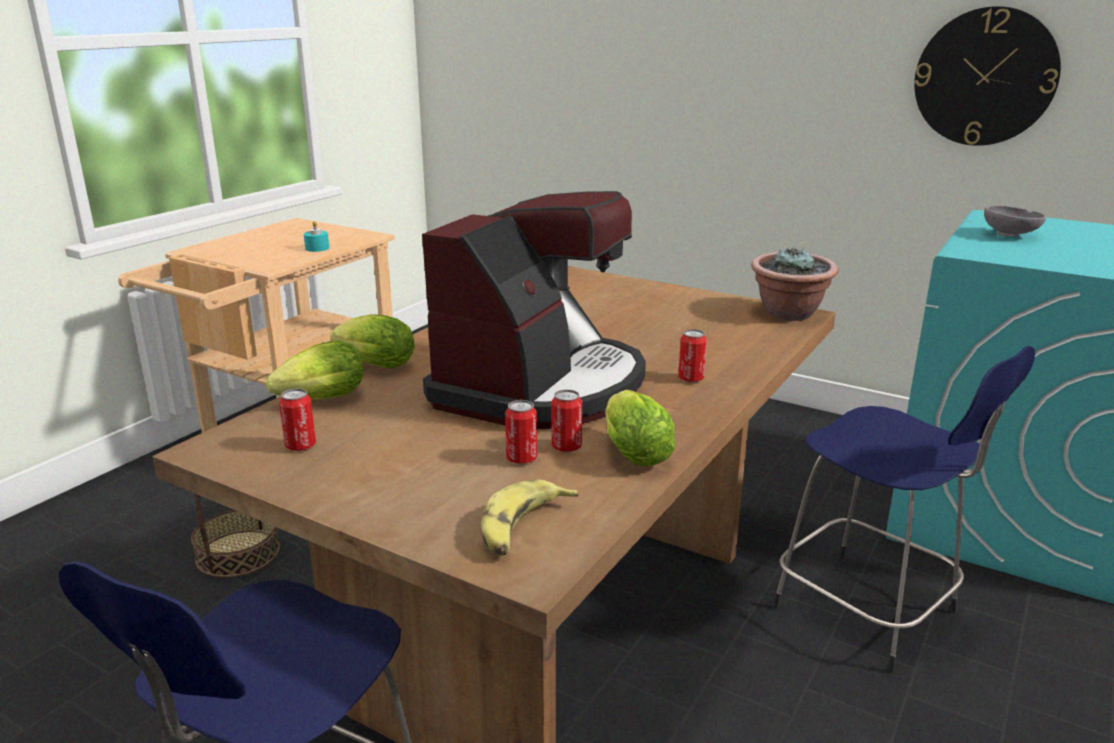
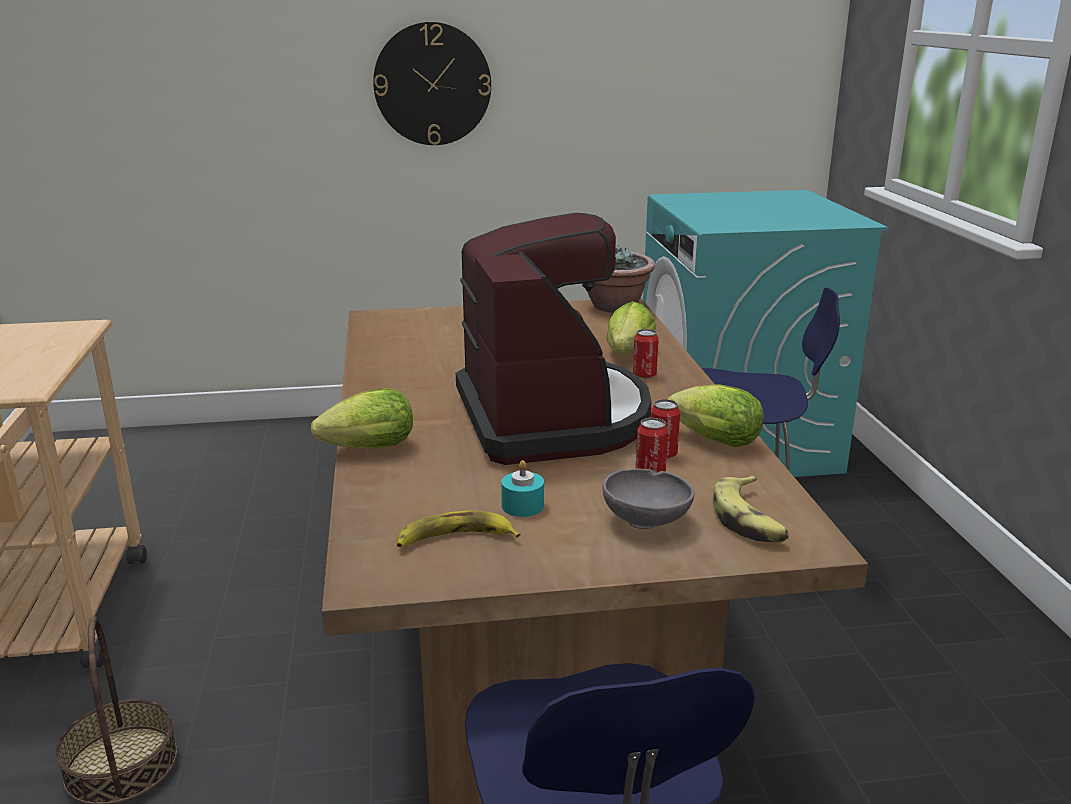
camera: 40 degrees left, 0 degrees up
(300, 446) = (455, 539): can -> banana
(317, 248) = (46, 354): turquoise candle -> turquoise candle (522, 506)
(317, 401) = (382, 498): lettuce -> lettuce (627, 355)
(985, 77) = (629, 81): wall clock -> wall clock (432, 84)
(1011, 235) = (713, 210): grey bowl -> grey bowl (648, 521)

